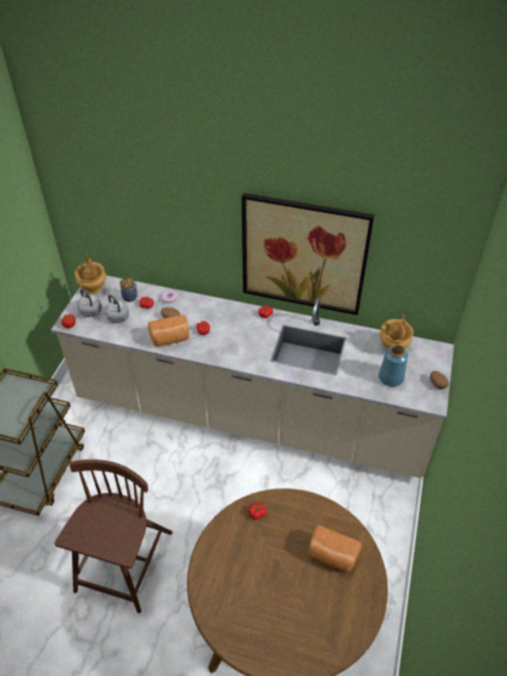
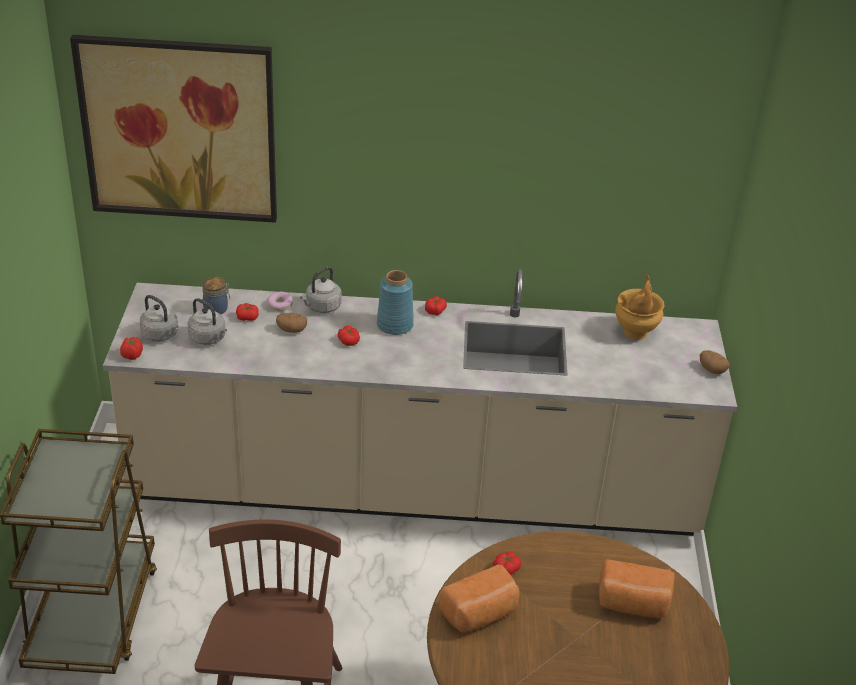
camera: 15 degrees left, 10 degrees down
(94, 289) = (153, 304): brown vase -> none
(170, 339) = (301, 357): bread -> bread (480, 614)
(194, 303) = (322, 307): none -> grey kettle
(304, 254) = (492, 205): picture -> picture (179, 129)
(390, 377) = (644, 369): blue vase -> blue vase (394, 325)

